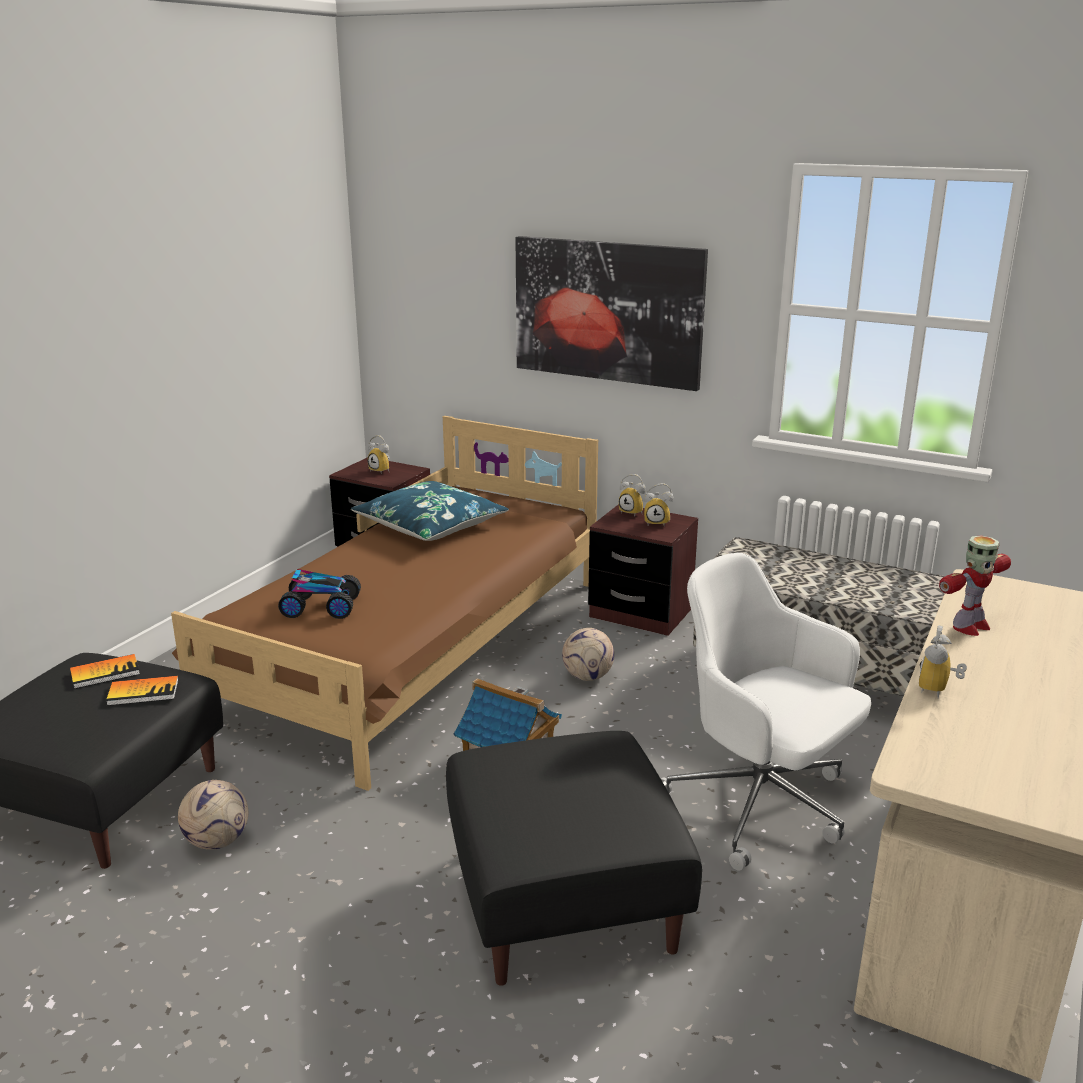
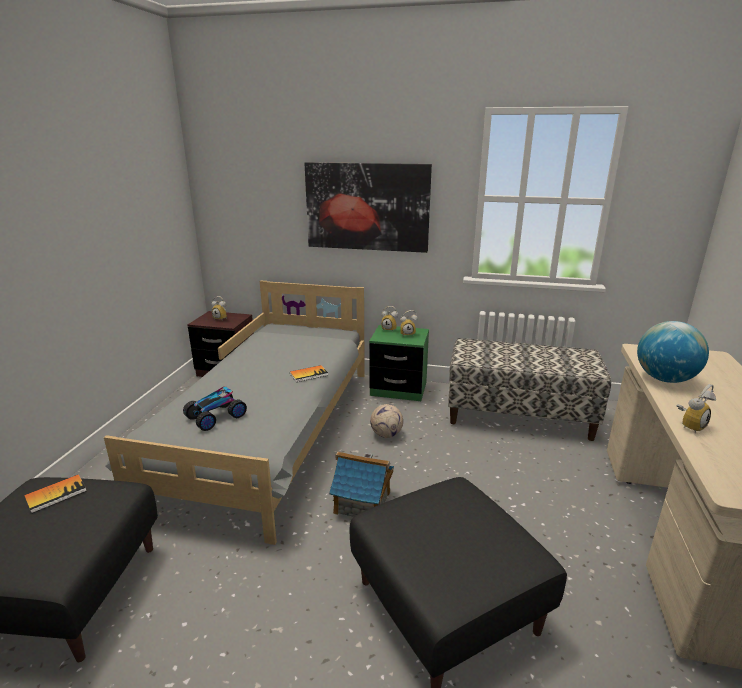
camera: 15 degrees left, 0 degrees up
(143, 692) = (93, 506): book -> book (309, 374)
(216, 841) = (171, 613): football -> none
(321, 607) = (215, 416): toy car -> toy car turned 150 degrees clockwise
(417, 649) = (271, 432): brown bed -> grey bed
(430, 526) = (267, 350): blue pillow -> none
(640, 613) = (398, 389): brown nightstand -> green nightstand
(760, 805) = (531, 506): white office chair -> none
(938, 690) = (689, 425): alarm clock -> alarm clock turned 135 degrees counterclockwise
(969, 627) = (664, 379): toy robot -> globe

